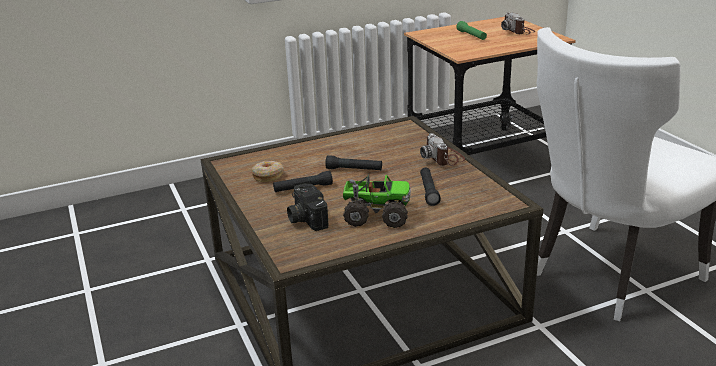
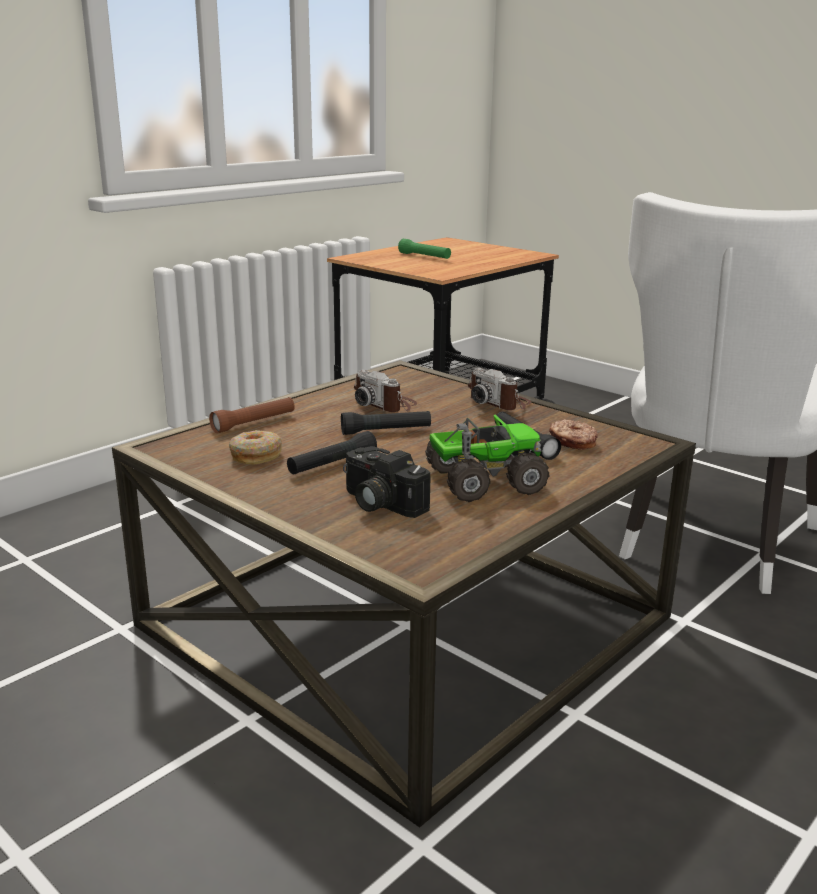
camera: 25 degrees left, 5 degrees down
(285, 153) = (254, 423): none -> brown flashlight
(460, 195) = (572, 442): none -> donut
(518, 31) = (477, 250): camera -> camera (385, 404)

